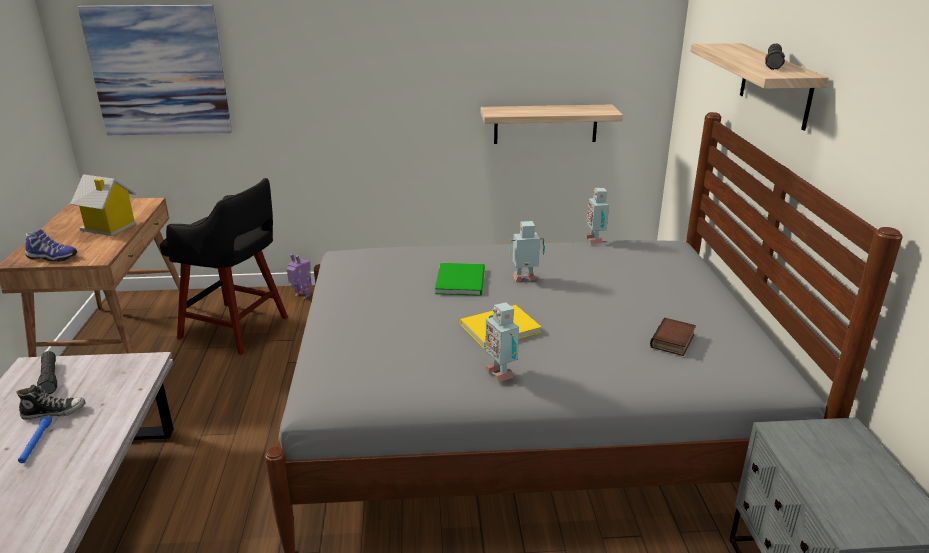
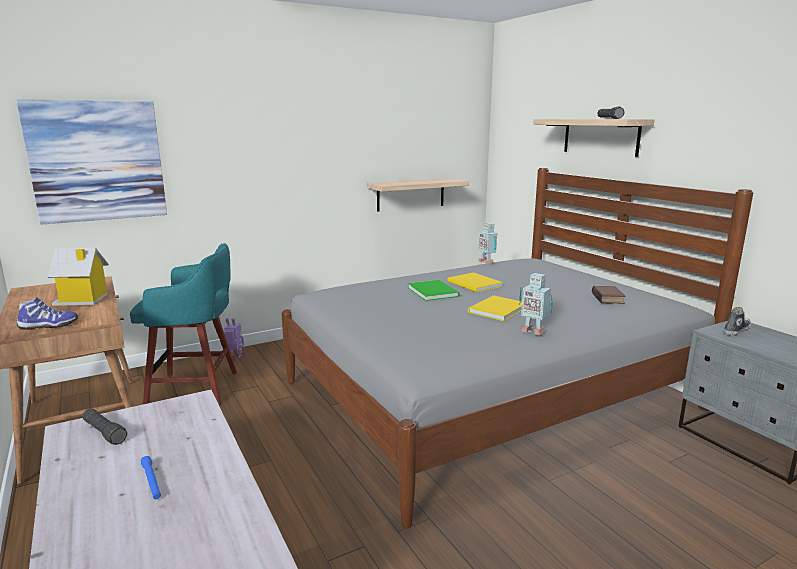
camera: 25 degrees left, 10 degrees down
(54, 412) = (143, 455): shoe -> shoe (736, 330)
(236, 328) = (196, 389): black stool -> turquoise stool
(525, 279) = (474, 284): toy robot -> yellow book

